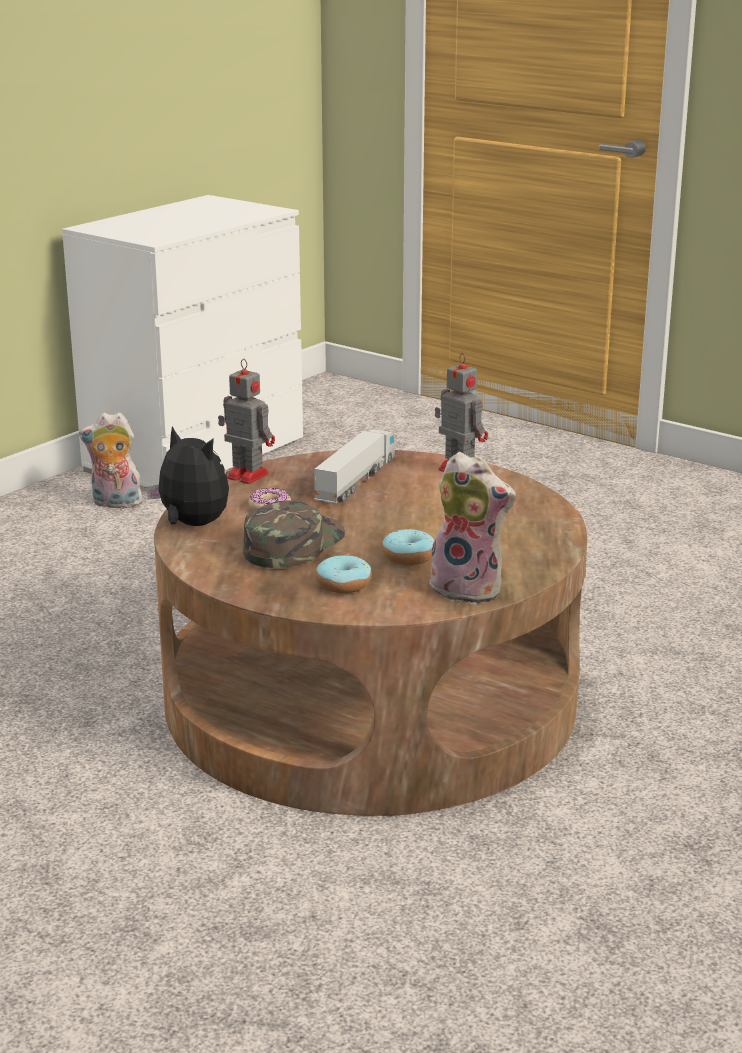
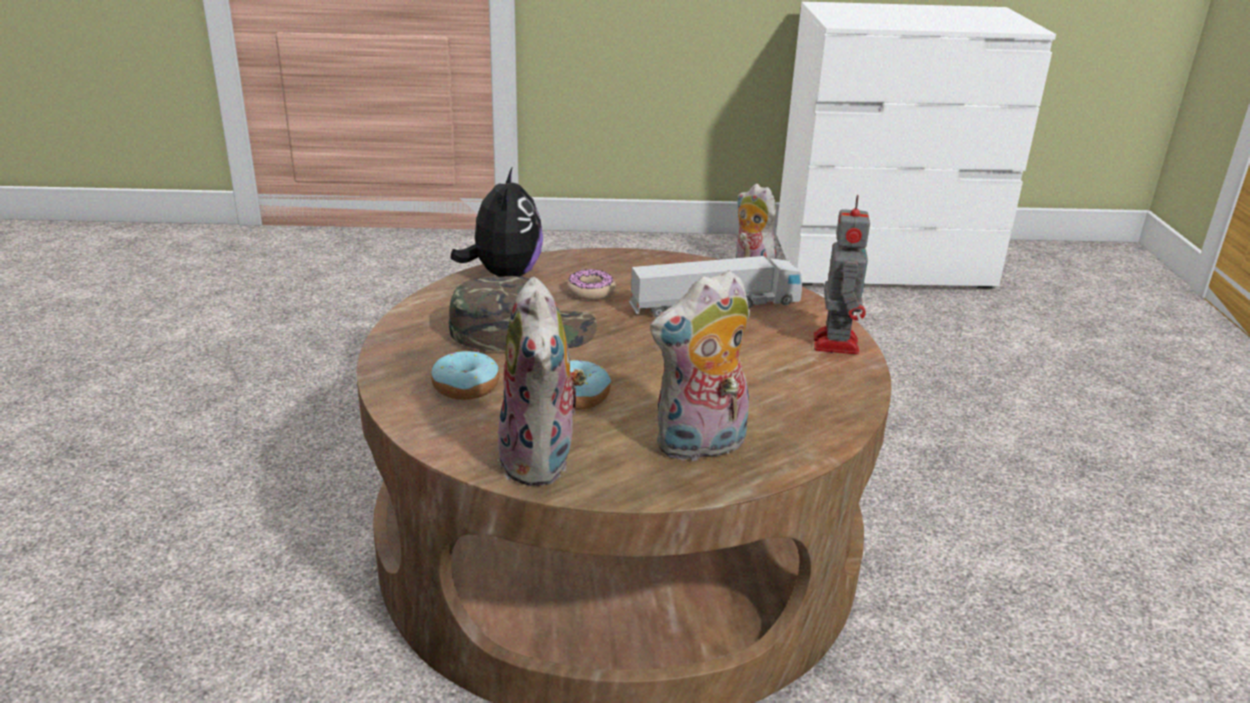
camera: 50 degrees right, 5 degrees up
(246, 475) = (643, 258): toy robot -> none
(517, 544) = (700, 446): none -> plush toy

